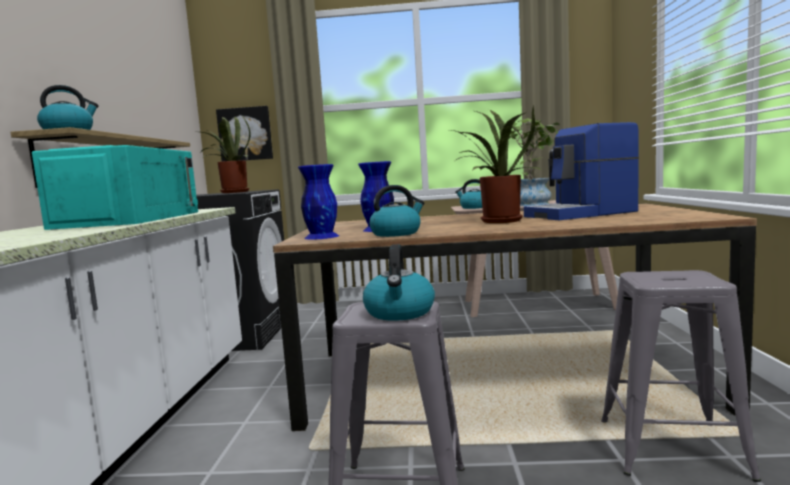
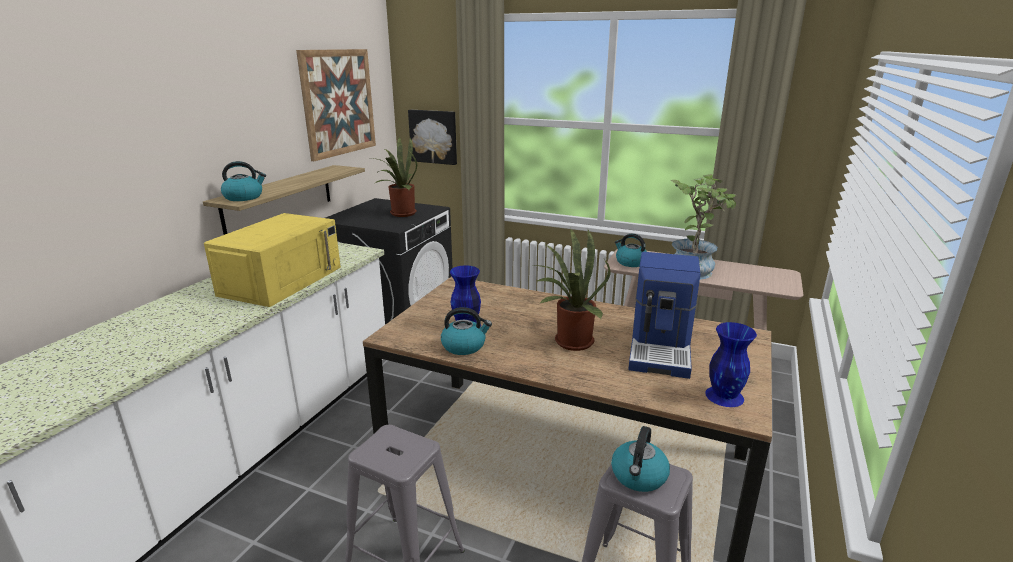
camera: 20 degrees right, 15 degrees up
(131, 219) = (282, 280): turquoise microwave -> yellow microwave
(151, 82) = (338, 102): none -> picture
(321, 236) = (411, 329): blue vase -> blue vase (724, 395)
(400, 313) = (398, 456): kettle -> kettle (639, 476)
(582, 214) = (661, 349): coffee machine -> coffee machine turned 75 degrees counterclockwise

